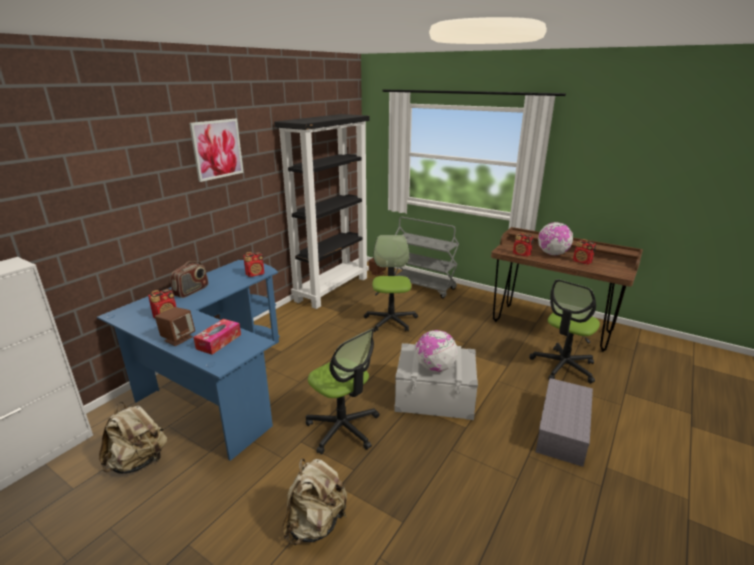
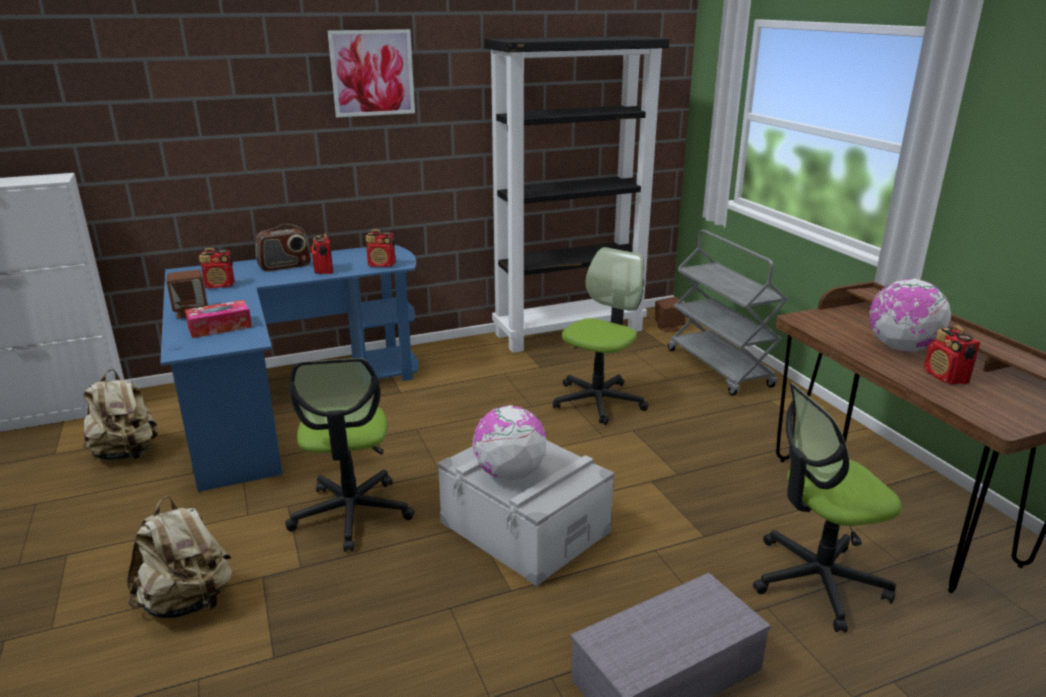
camera: 35 degrees right, 0 degrees up
(522, 254) = (831, 333): radio -> radio (323, 270)

